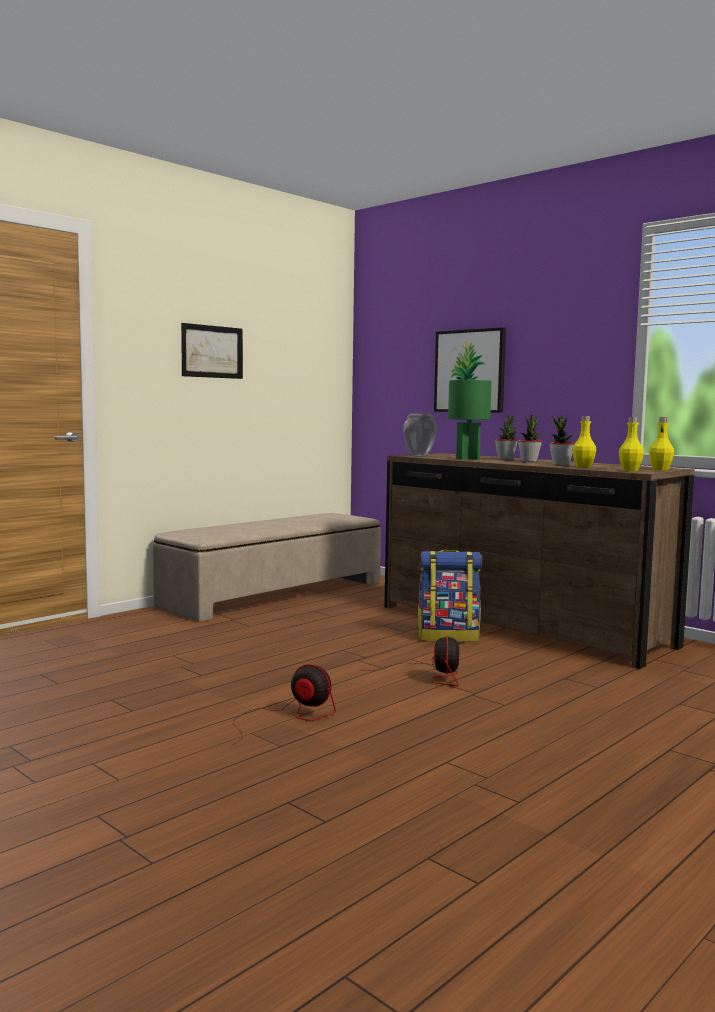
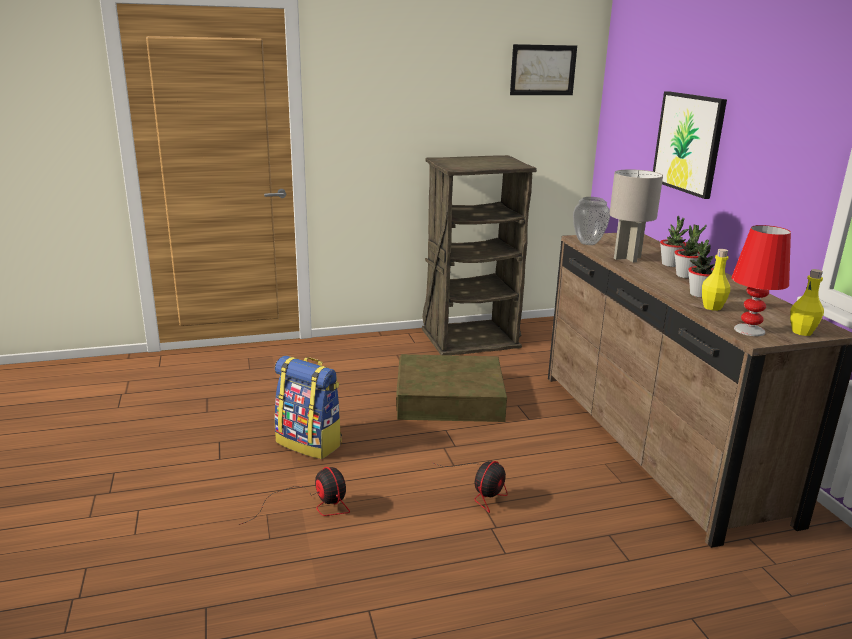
camera: 30 degrees right, 15 degrees up
(212, 351) = (426, 109): picture -> picture (543, 70)
(275, 594) = (471, 338): beige bench -> brown bookcase
(314, 631) = (450, 398): none -> brown storage box
(448, 636) = (561, 438): backpack -> backpack (310, 443)
(467, 459) = (626, 258): green table lamp -> grey table lamp
(630, 470) = (749, 330): yellow bottle -> red table lamp

